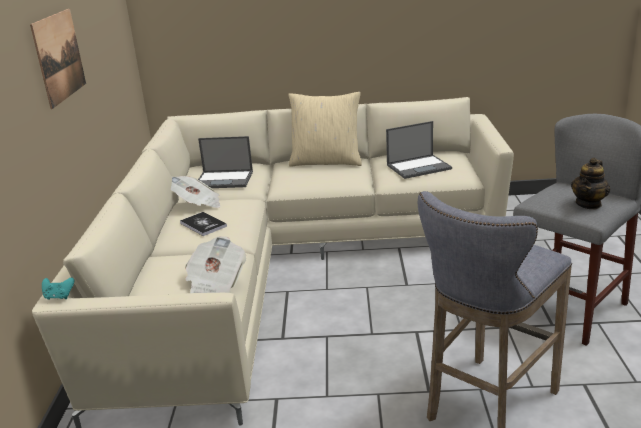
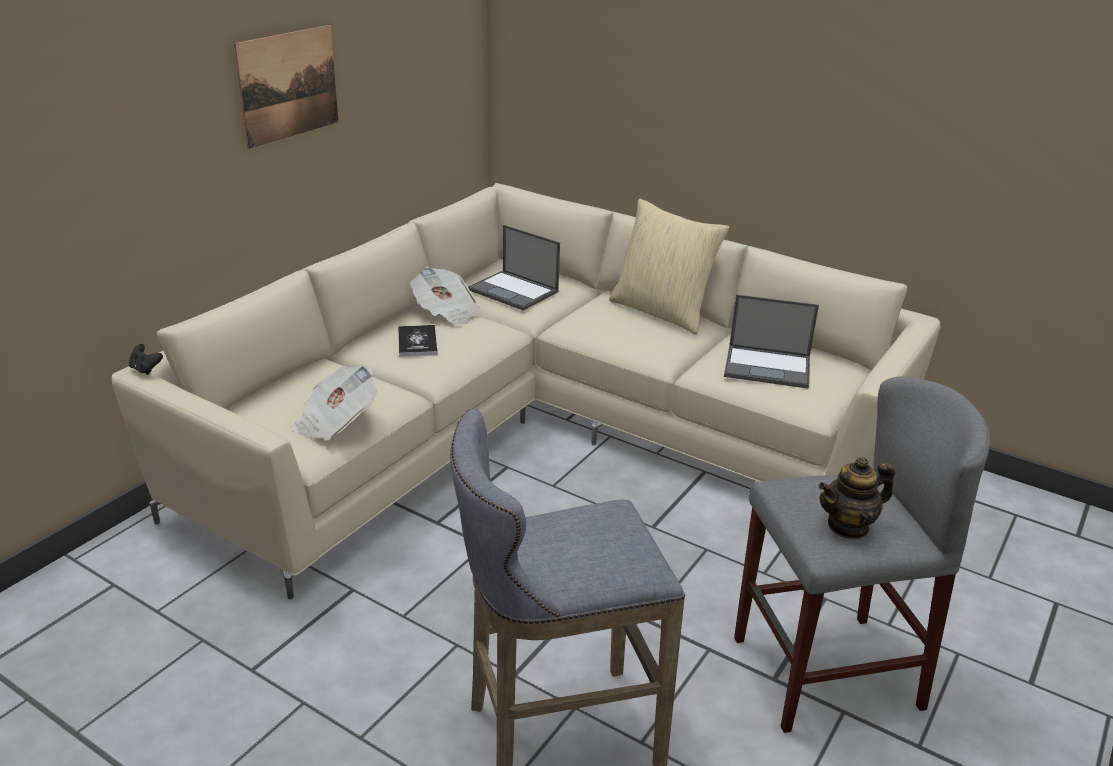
camera: 30 degrees right, 5 degrees up
(59, 297) = (145, 369): turquoise game controller -> black game controller

